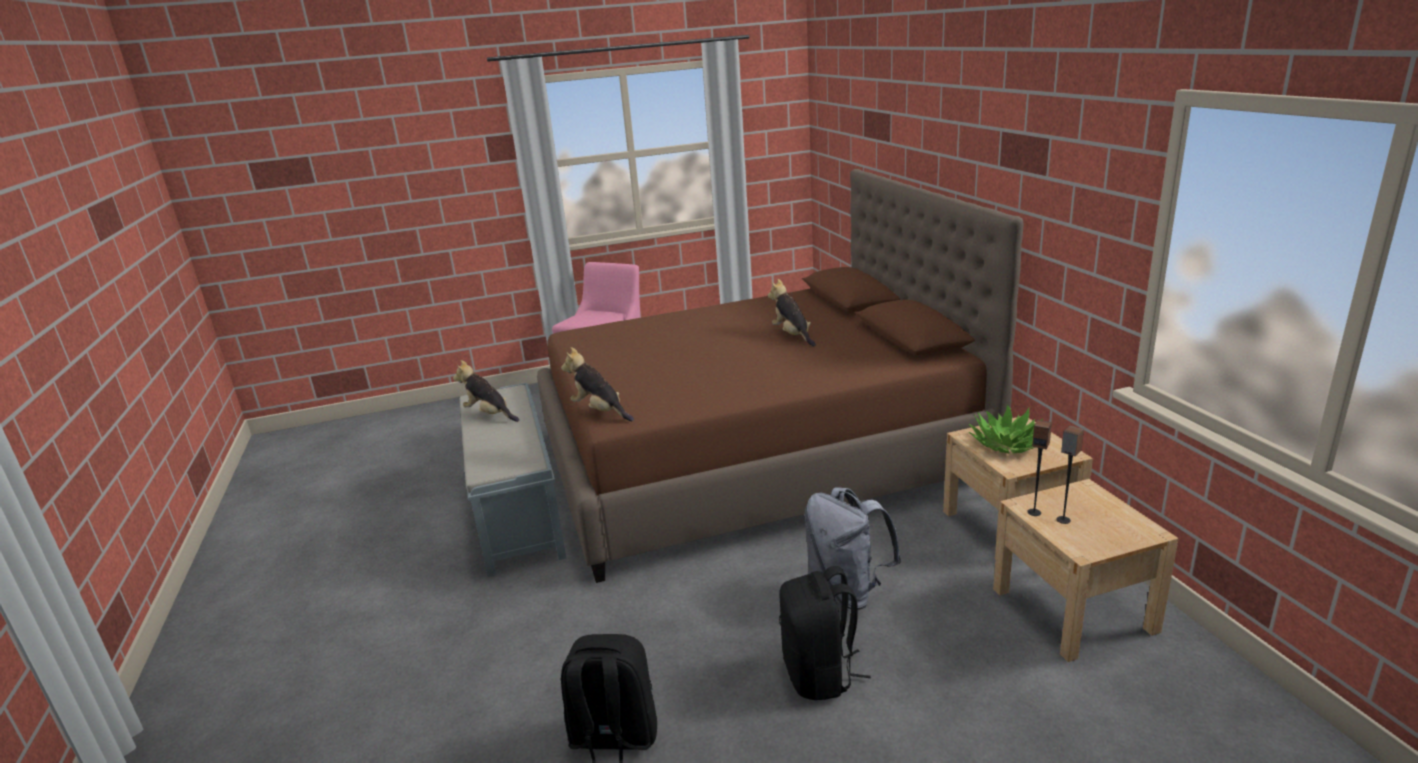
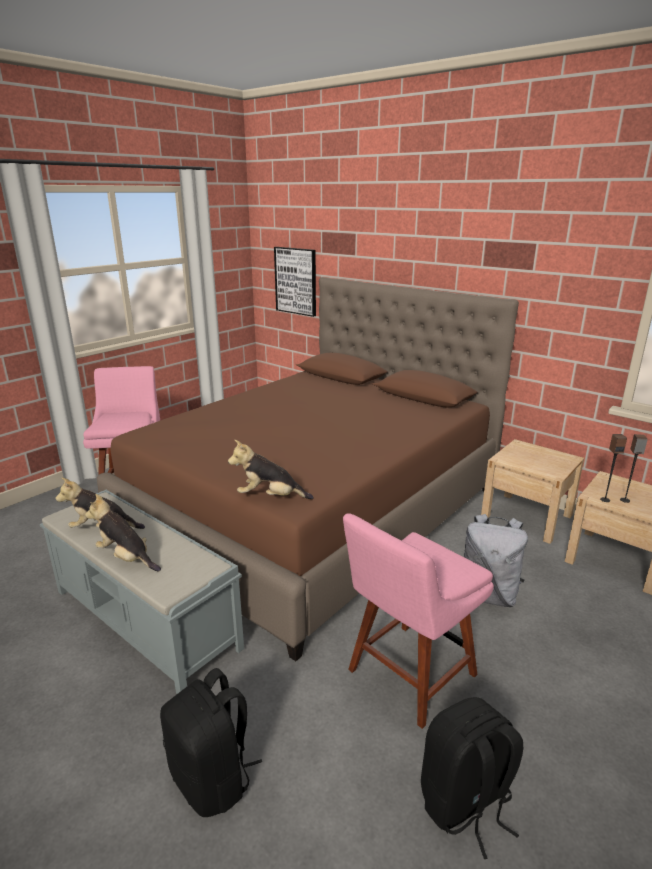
camera: 35 degrees left, 0 degrees up
(677, 630) = (408, 676): none -> pink chair
(792, 336) = (341, 407): plush toy -> plush toy (126, 558)
(820, 674) = (541, 666): black backpack -> black backpack (213, 779)
(842, 171) = (296, 281): none -> picture
(1007, 444) = (531, 460): potted plant -> none

